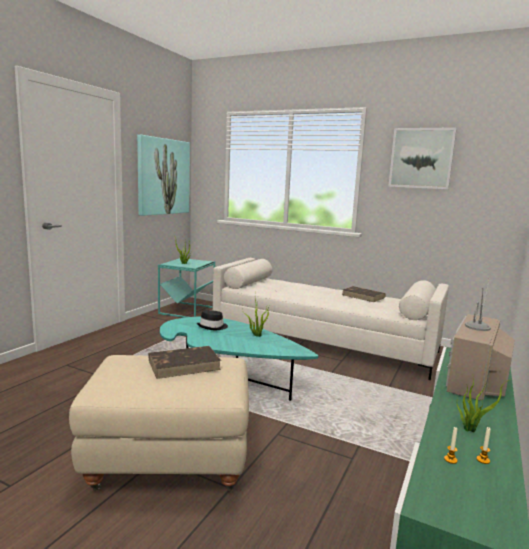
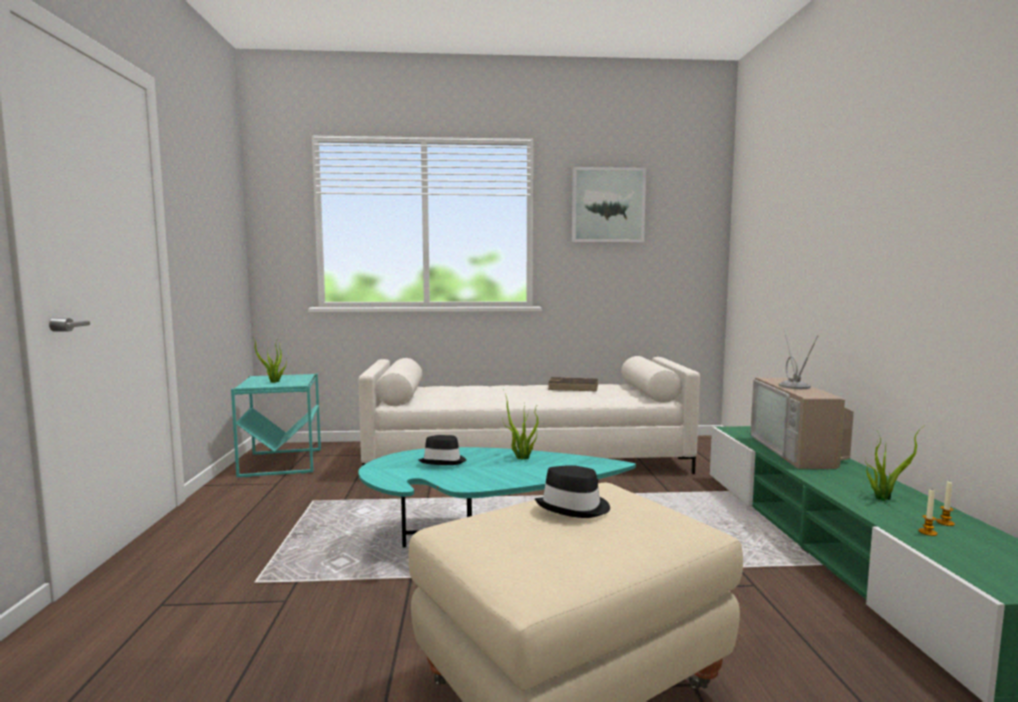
camera: 30 degrees left, 5 degrees down
(163, 176) = (216, 237): picture -> none
(184, 365) = (574, 507): brown book -> black hat

